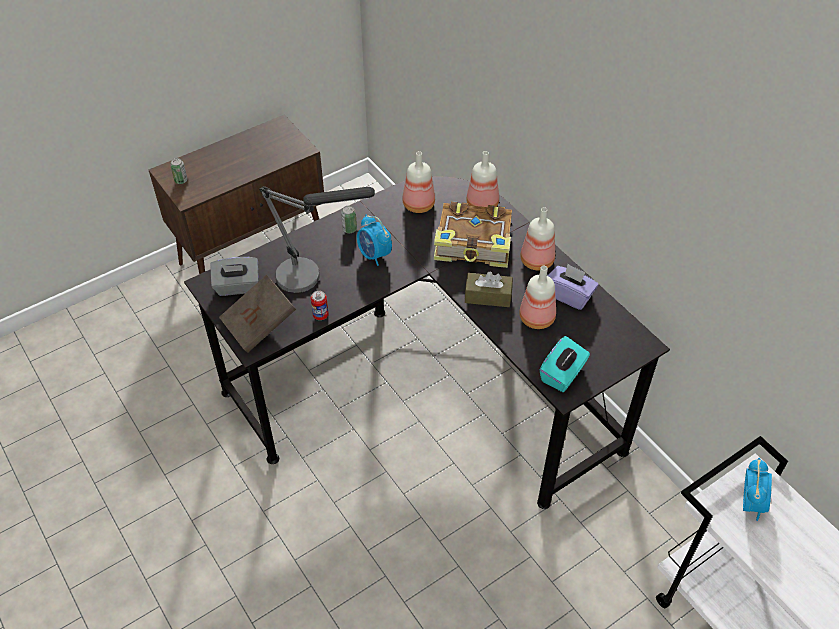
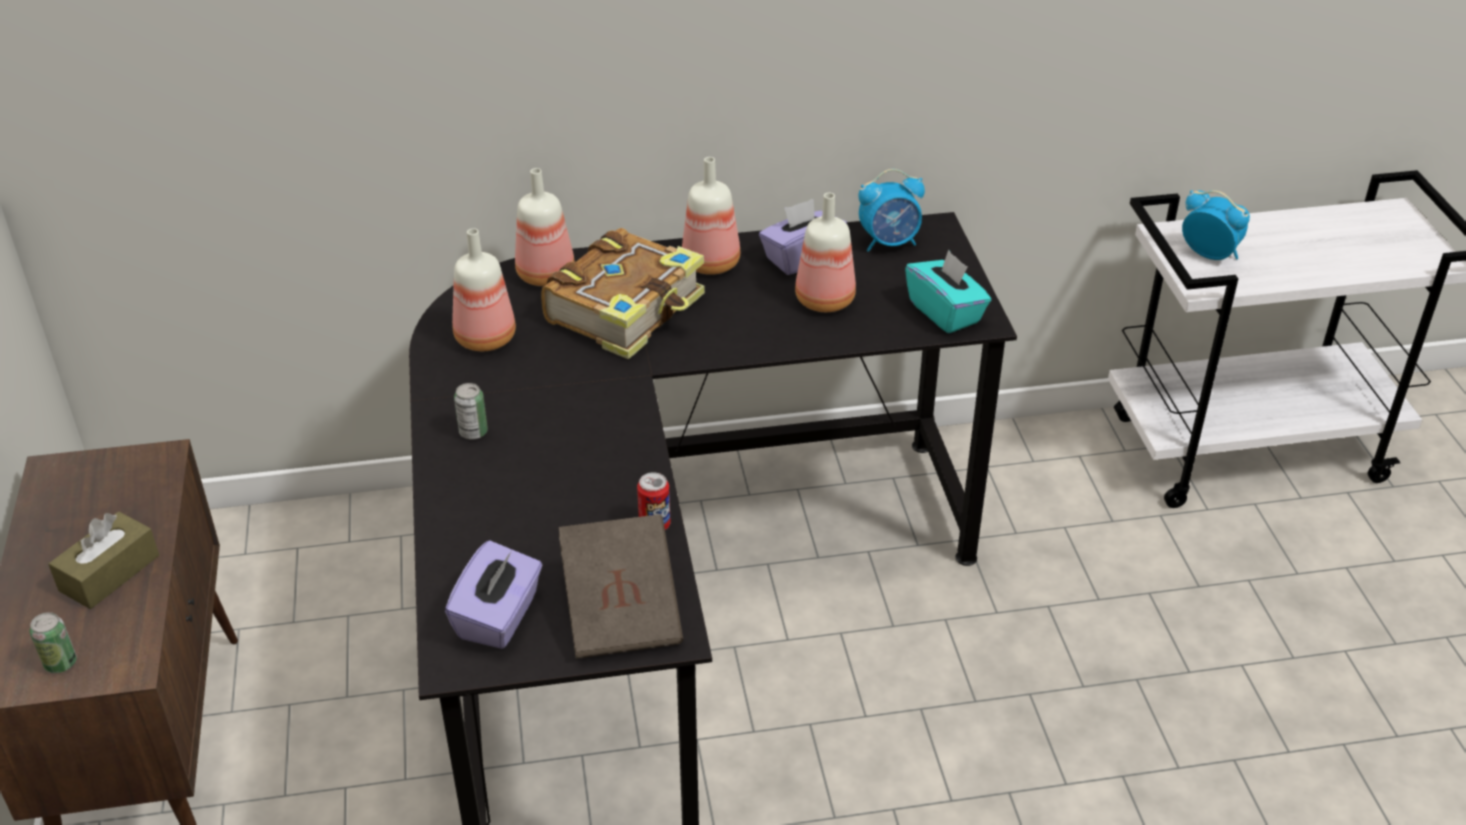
camera: 65 degrees left, 10 degrees down
(237, 287) = (499, 617): grey tissue box -> purple tissue box
(311, 276) = (551, 510): table lamp -> none
(374, 255) = (561, 421): alarm clock -> alarm clock (889, 243)
(488, 296) = (747, 331): brown tissue box -> brown tissue box (109, 573)

